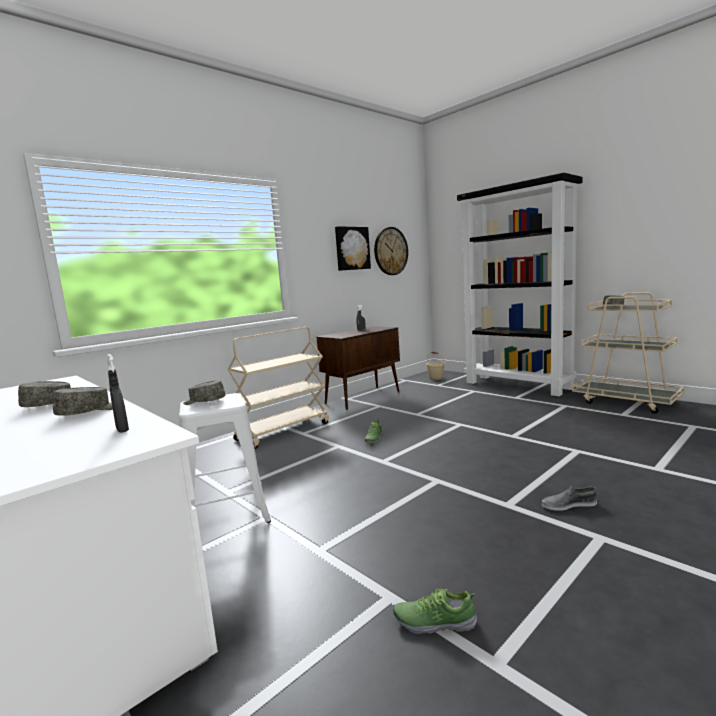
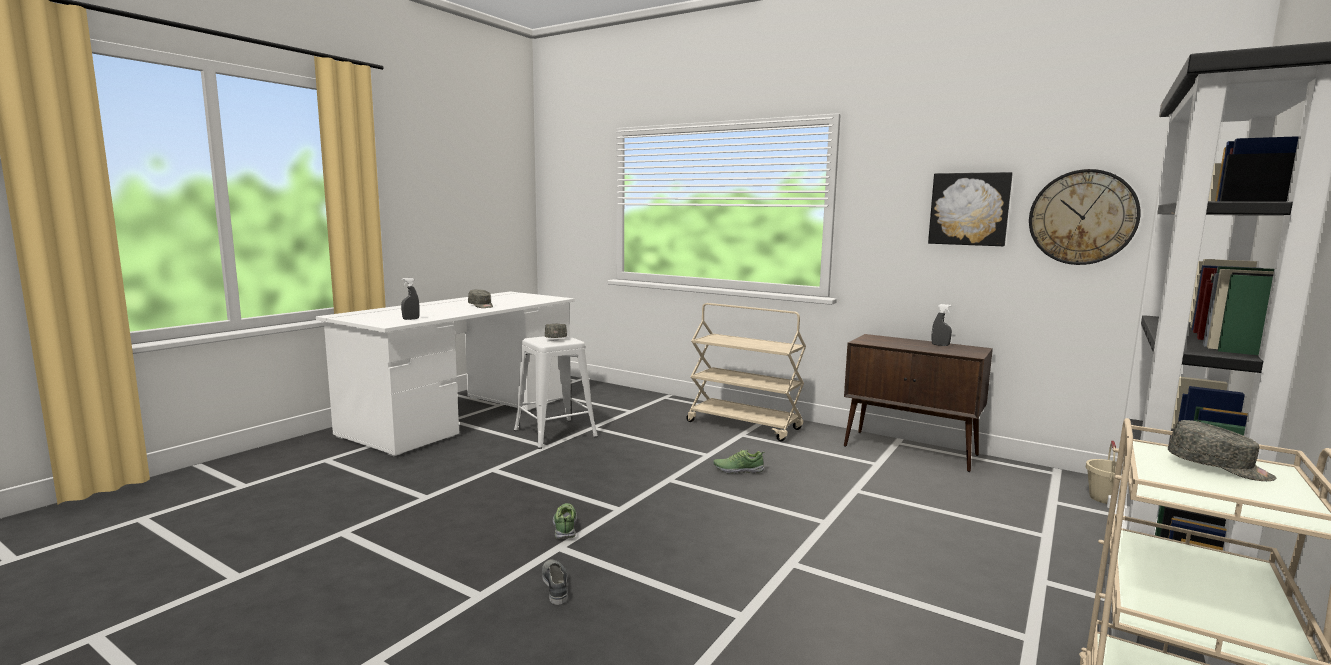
camera: 75 degrees right, 0 degrees up
(89, 412) = (456, 312): grey cap -> none
(434, 621) = (392, 512): shoe -> shoe (565, 527)

